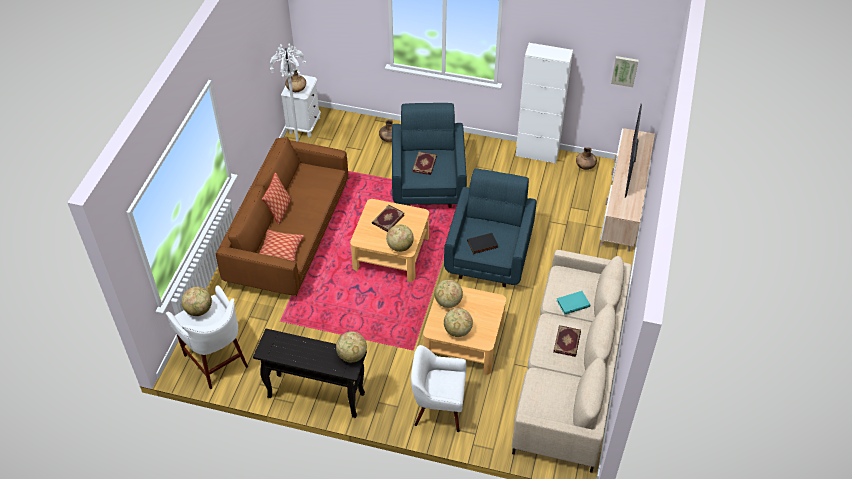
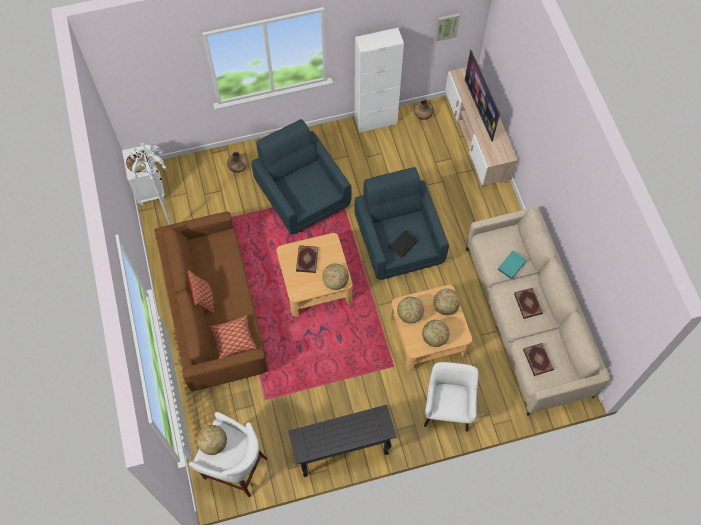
camera: 30 degrees left, 15 degrees up
(352, 355) = (378, 416): globe -> globe (445, 307)
(425, 164) = (303, 187): book -> book (538, 359)
(438, 408) = (447, 408): white armchair -> white armchair turned 120 degrees clockwise

